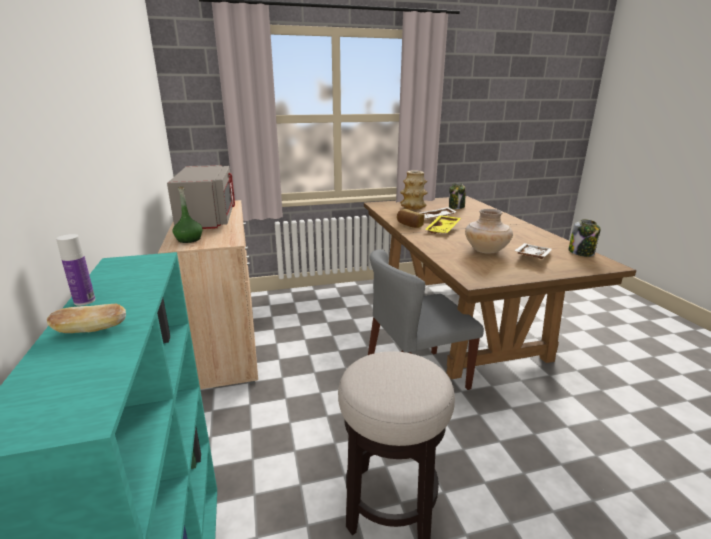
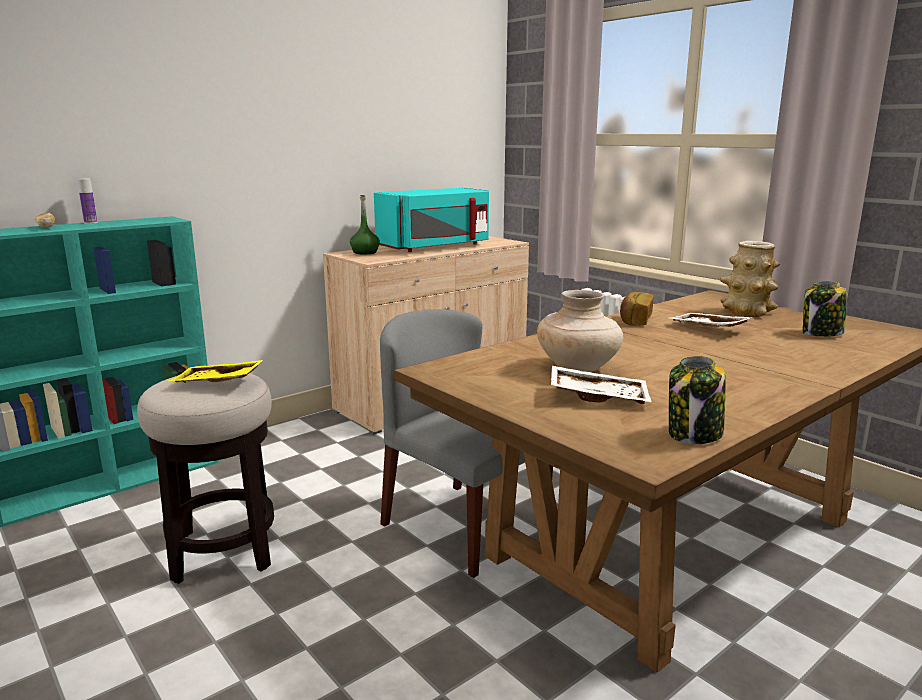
camera: 65 degrees right, 5 degrees down
(208, 219) = (436, 246): grey microwave -> turquoise microwave
(443, 229) = (649, 338): yellow tray -> yellow tray (217, 383)

